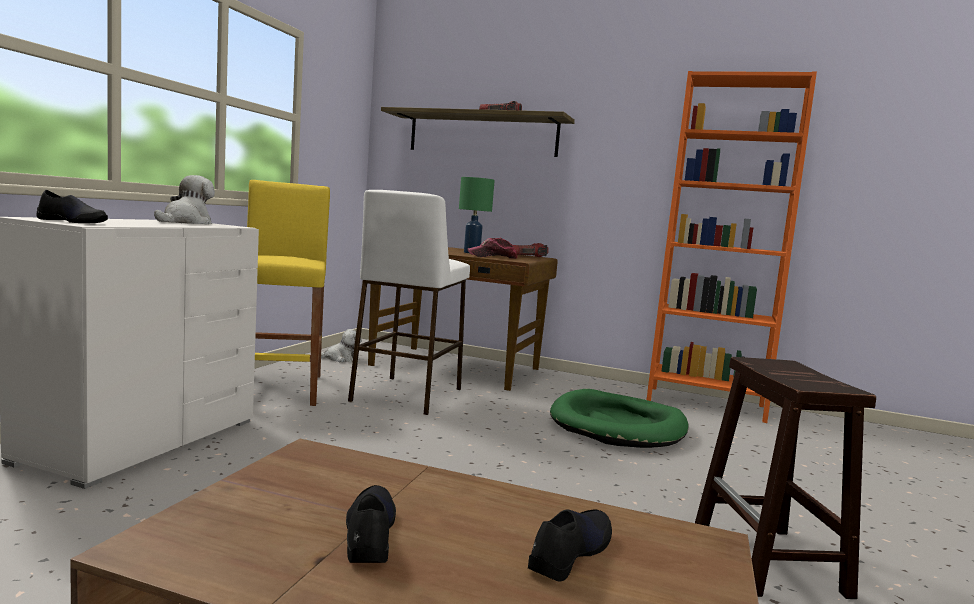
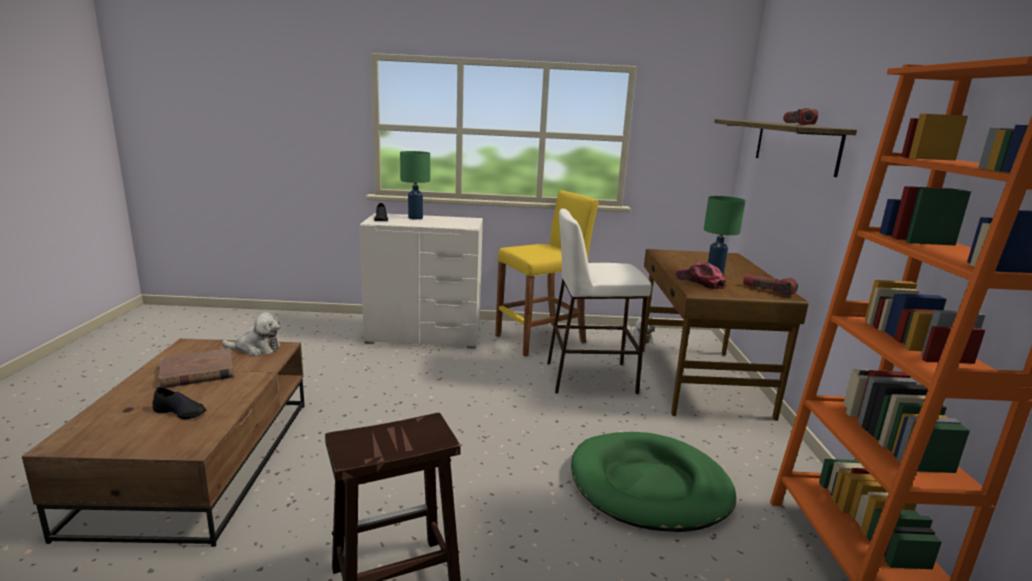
camera: 70 degrees right, 10 degrees up
(109, 220) = (415, 218): none -> green table lamp
(186, 222) = (457, 221): plush toy -> plush toy (256, 349)
(369, 534) = (197, 372): black shoe -> brown book

